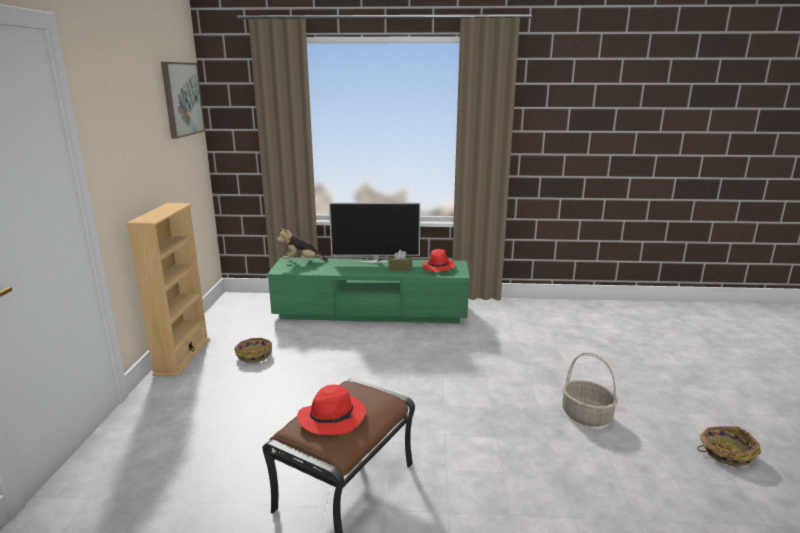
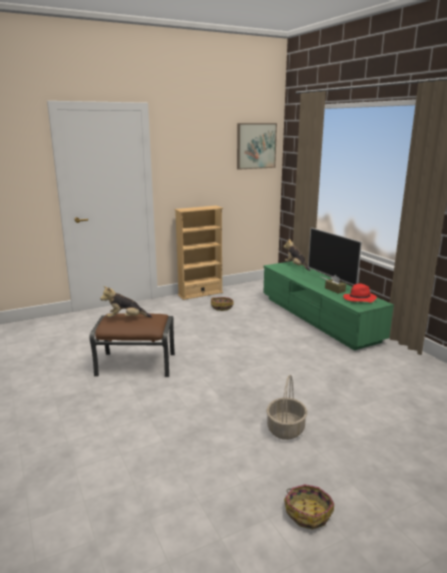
camera: 60 degrees right, 0 degrees up
(333, 417) = (126, 318): red hat -> plush toy

